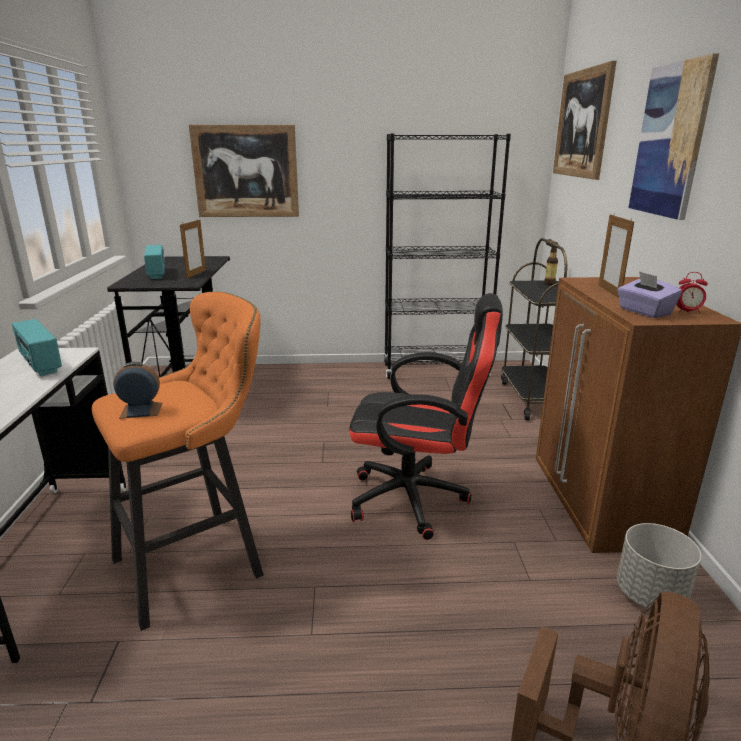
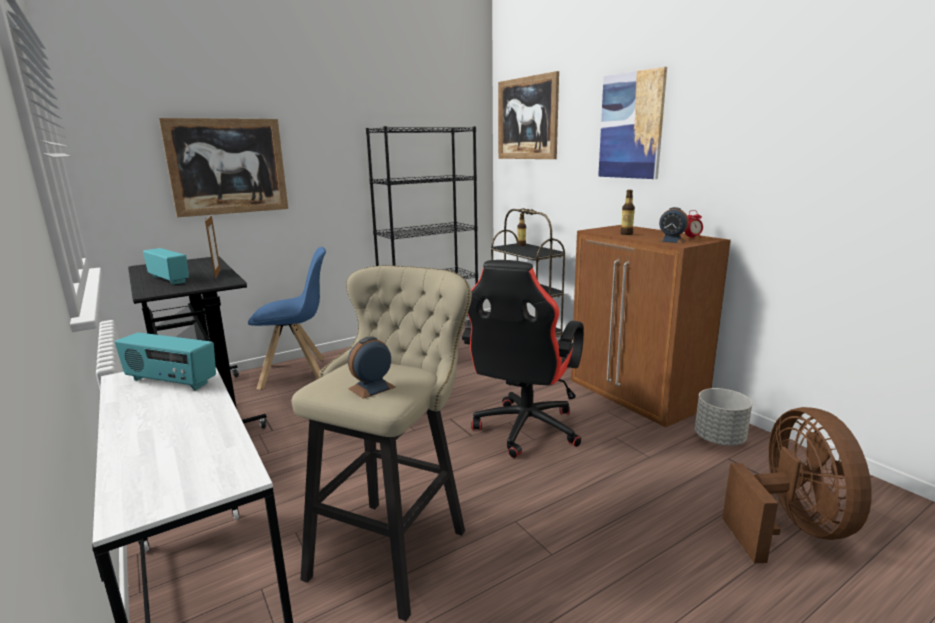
camera: 30 degrees left, 5 degrees down
(204, 560) = (398, 541): orange stool -> beige stool
(284, 377) = (297, 373): none -> blue chair
(418, 501) = (523, 433): black office chair -> black office chair turned 135 degrees clockwise
(609, 291) = (626, 234): picture frame -> bottle
(644, 312) = (671, 241): purple tissue box -> alarm clock

